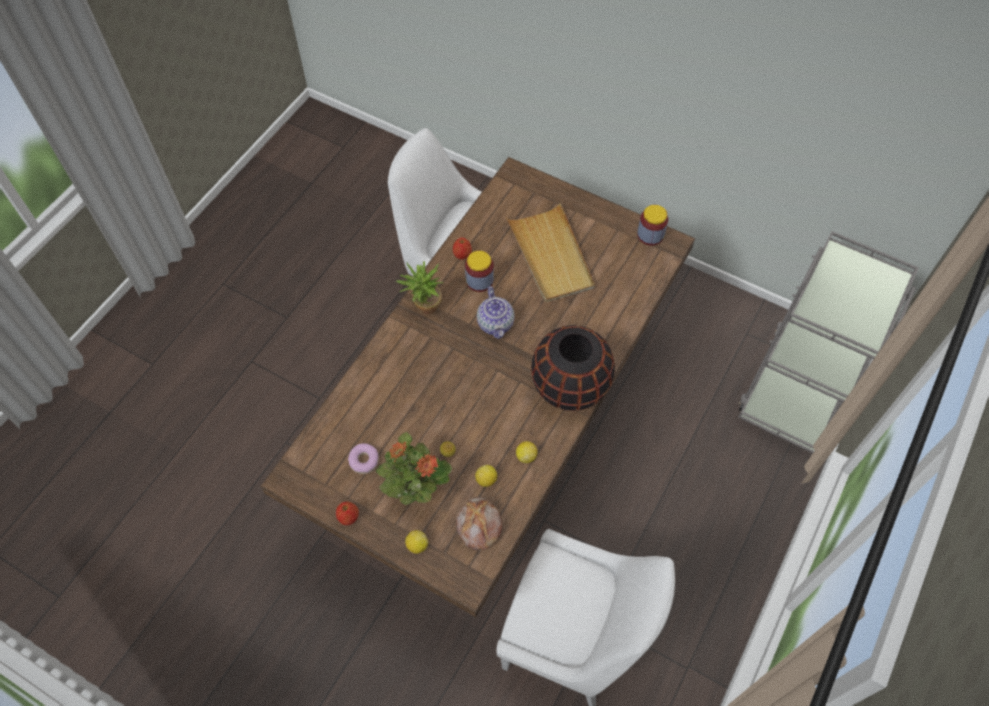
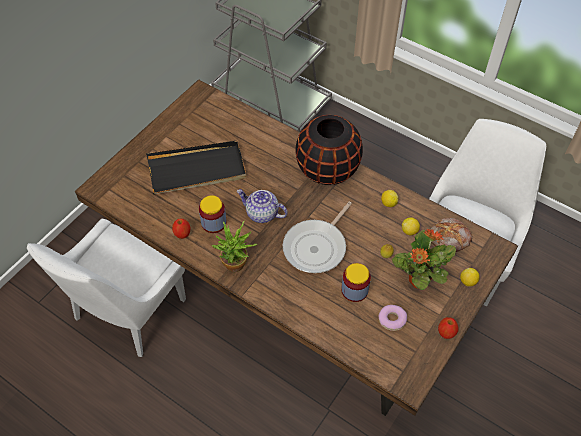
camera: 85 degrees left, 5 degrees down
(455, 381) = (317, 247): none -> frying pan
(496, 324) = (261, 214): teapot -> teapot turned 150 degrees counterclockwise
(551, 256) = (197, 170): beige tray -> black tray
(650, 235) = (189, 104): jar -> jar (354, 290)

